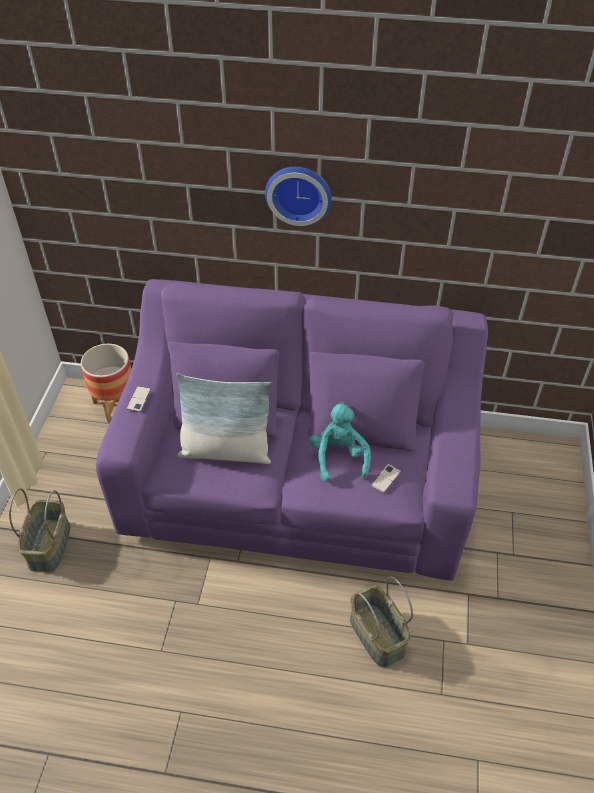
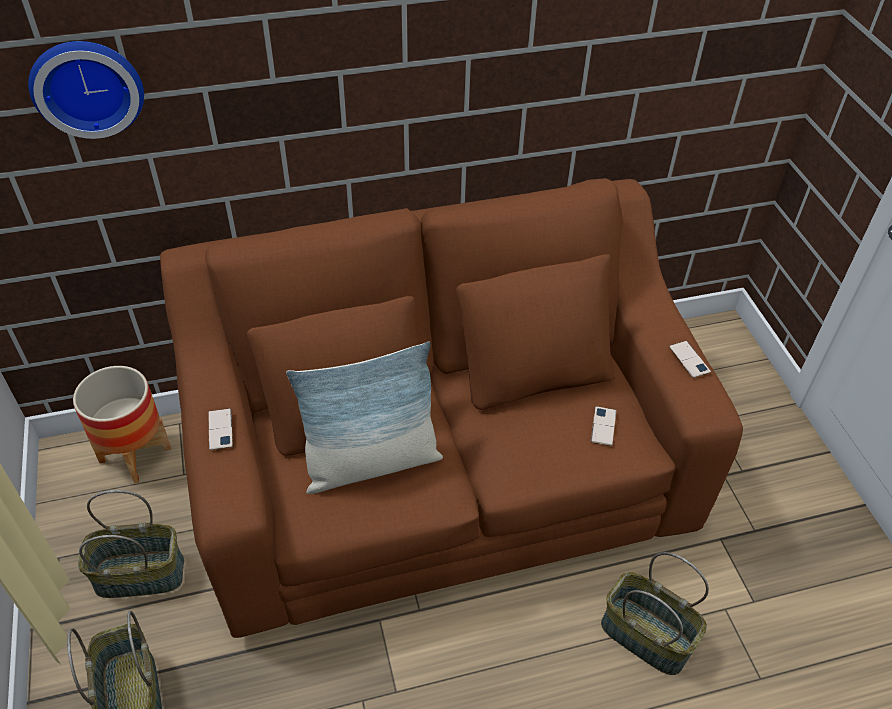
camera: 25 degrees left, 0 degrees up
(86, 477) = (141, 573): none -> basket
(297, 483) = (442, 476): purple sofa -> brown sofa
(299, 193) = (378, 63): wall clock -> wall clock (87, 85)
(339, 457) = (529, 419): turquoise plush toy -> none
(462, 452) = (689, 359): none -> phone

